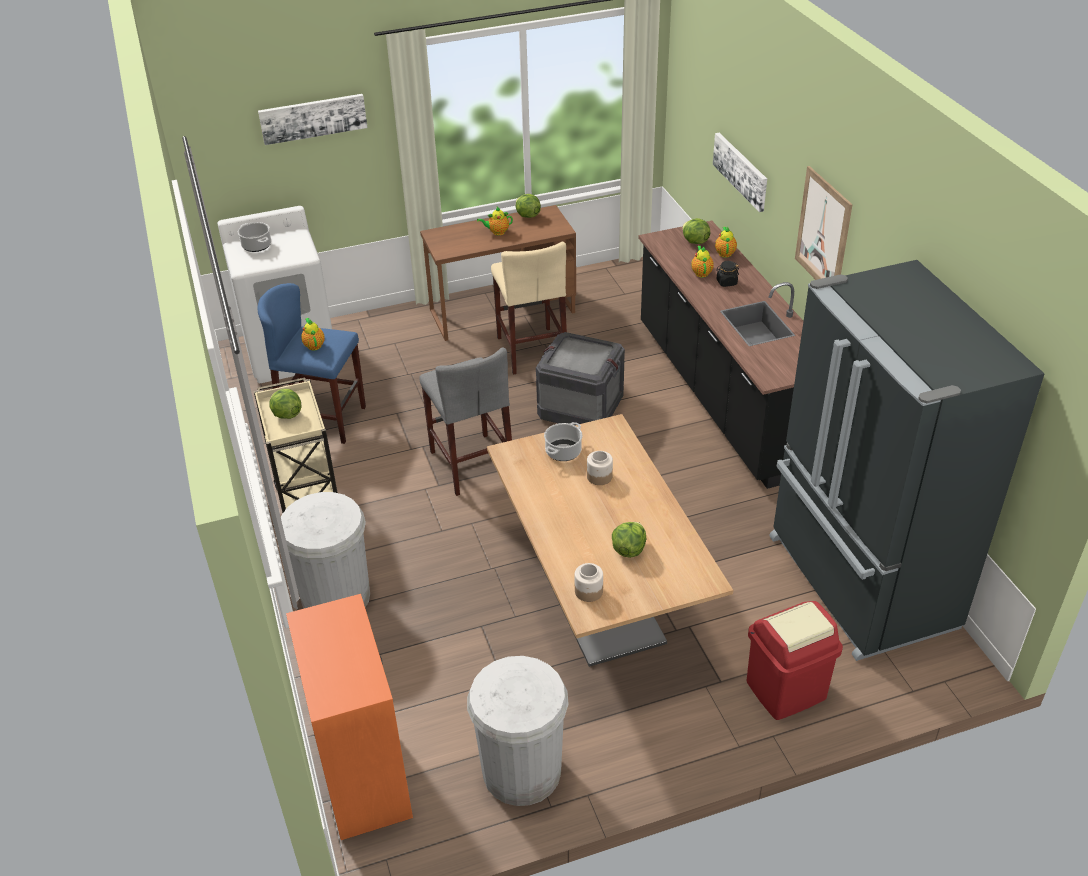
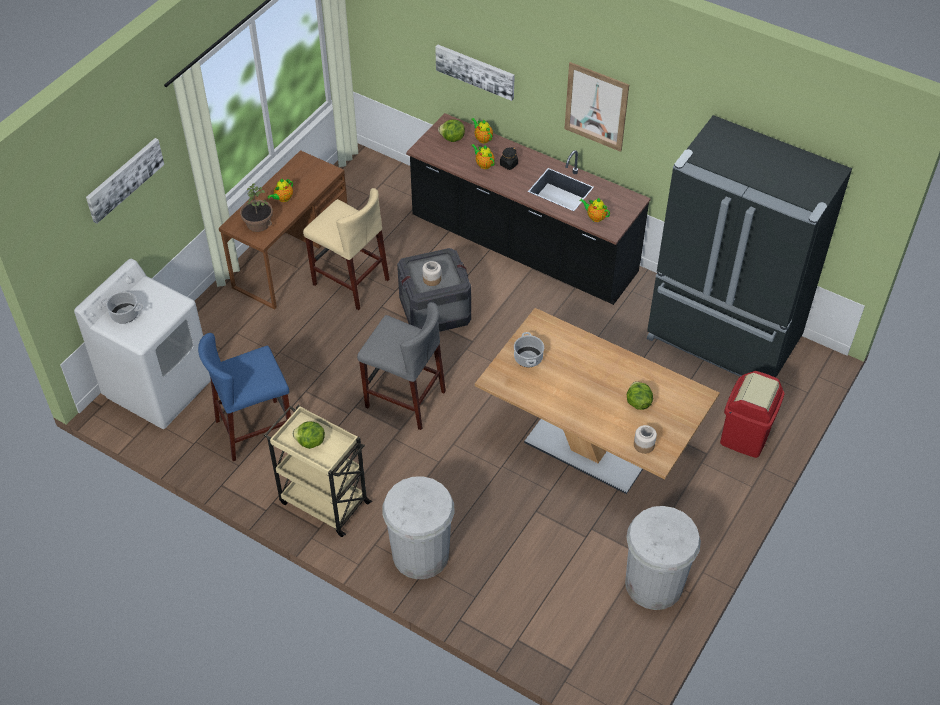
camera: 40 degrees left, 10 degrees up
(314, 345) = (251, 374): teapot -> teapot (595, 217)
(364, 775) = (568, 652): orange dresser -> none
(454, 241) = (258, 224): none -> potted plant
(527, 215) = (289, 171): lettuce -> none
(599, 477) = (569, 363): jar -> jar (432, 279)

